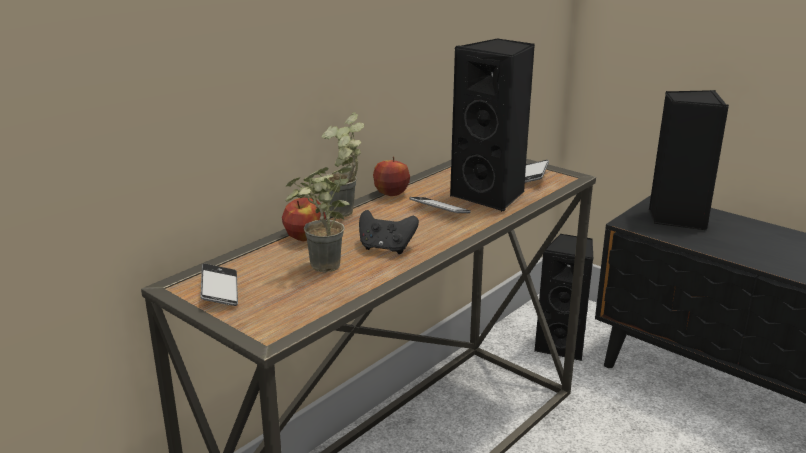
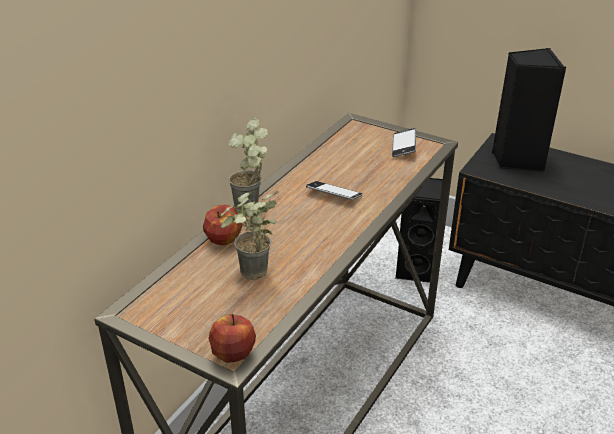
camera: 10 degrees left, 10 degrees up
(220, 290) = (169, 313): phone -> none
(386, 248) = (301, 245): black game controller -> none
(390, 193) = (284, 178): apple -> apple (232, 354)
(492, 196) = (375, 173): black speaker -> none

